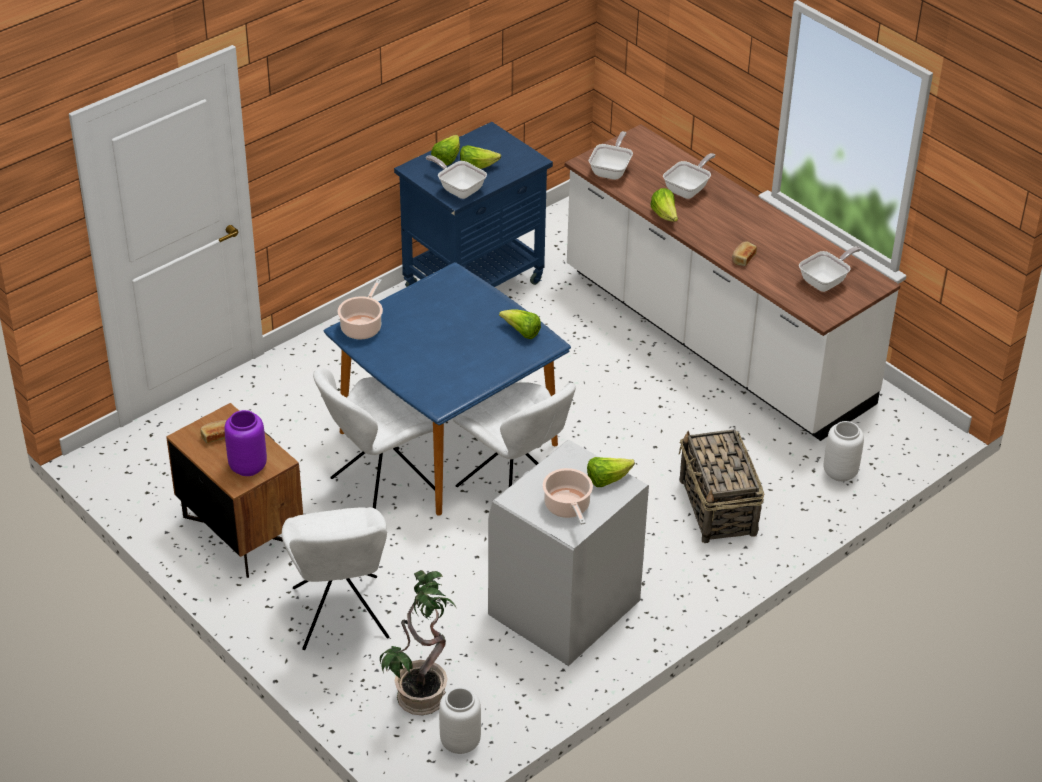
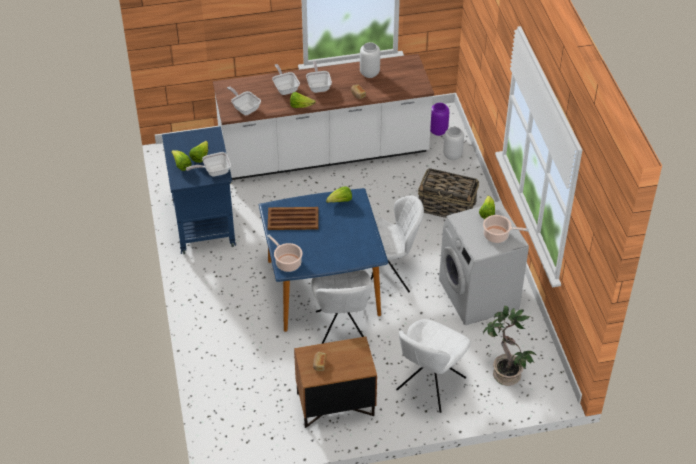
camera: 60 degrees left, 5 degrees up
(248, 467) = (355, 359): purple vase -> purple vase (438, 131)
(340, 616) = (429, 386): white chair -> white chair turned 105 degrees clockwise
(449, 301) = (292, 219): none -> brown tray
(459, 742) = (546, 372): white vase -> white vase (369, 73)
(826, 281) = (397, 75): frying pan -> frying pan (318, 86)

